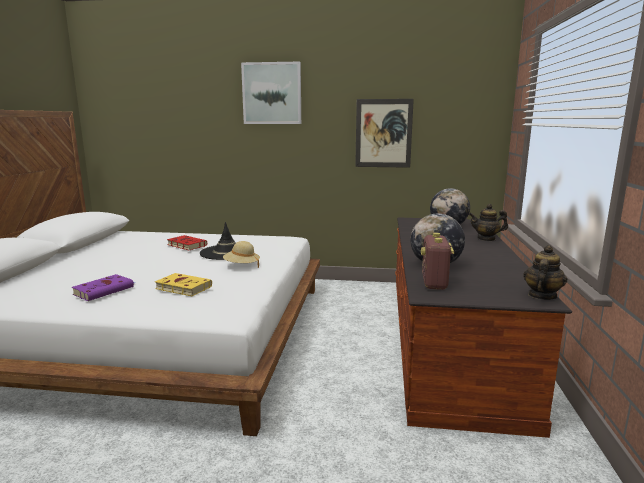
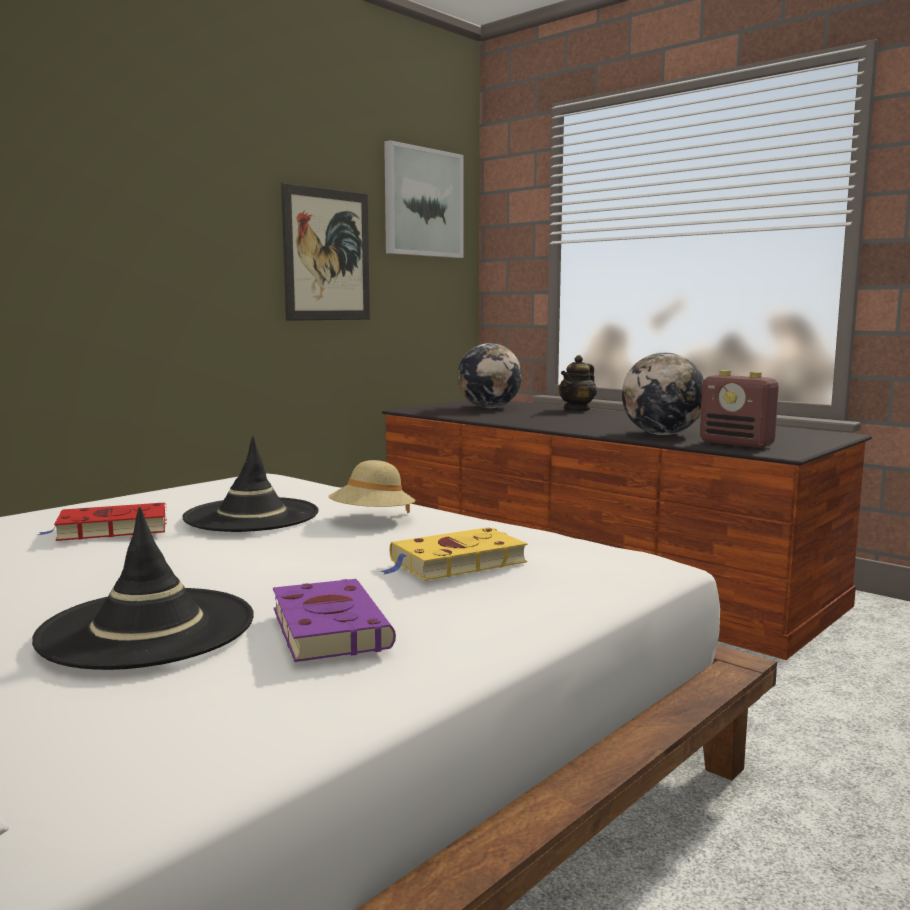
camera: 55 degrees left, 5 degrees down
(95, 275) = (148, 628): none -> black hat
(272, 93) = (109, 146): picture -> picture (423, 203)
(541, 296) = (821, 432): teapot -> none

